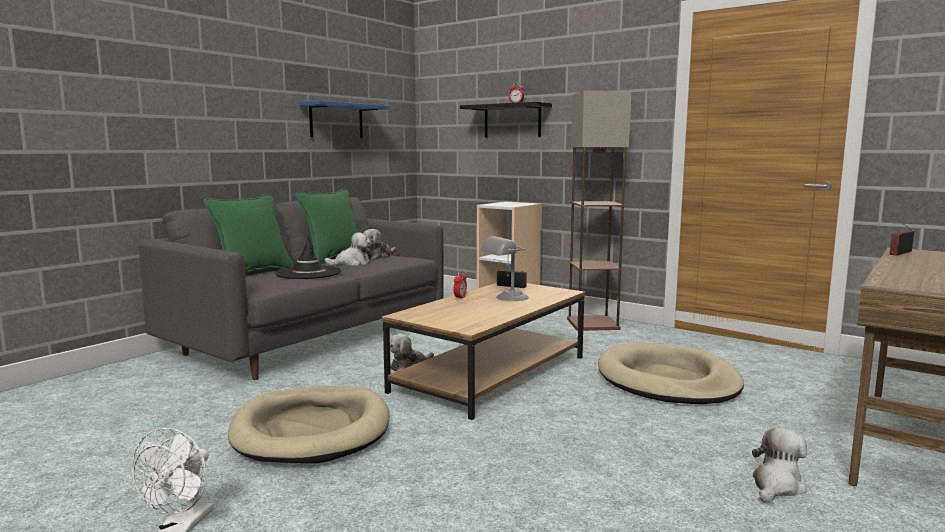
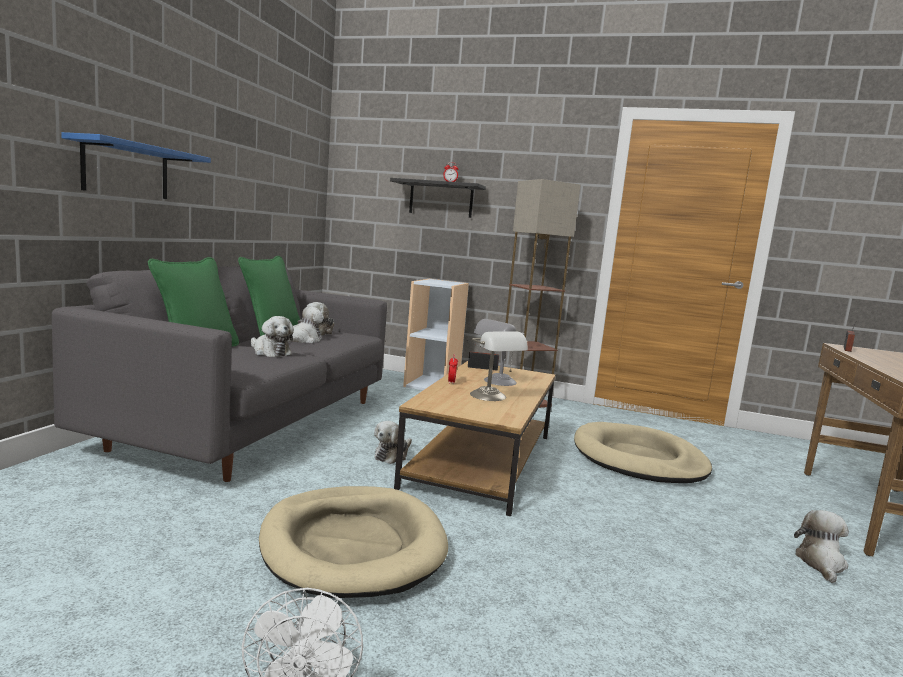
camera: 20 degrees left, 0 degrees up
(308, 273) = (270, 352): black hat -> plush toy
(336, 121) = (261, 179): blue shelf -> blue shelf (126, 170)
(482, 311) = (493, 398): none -> white table lamp

